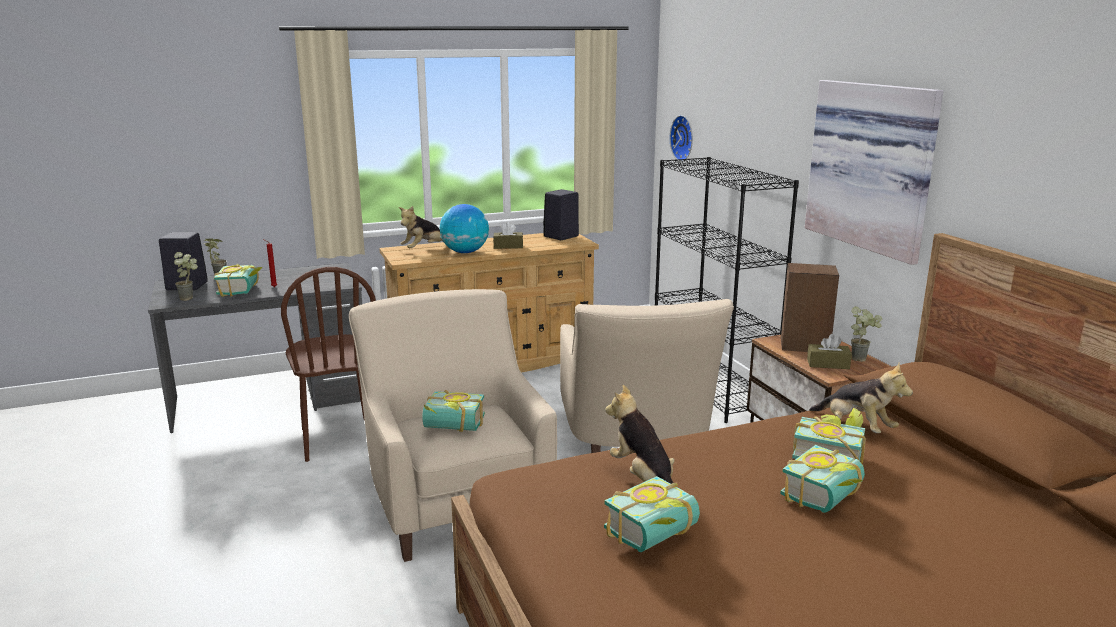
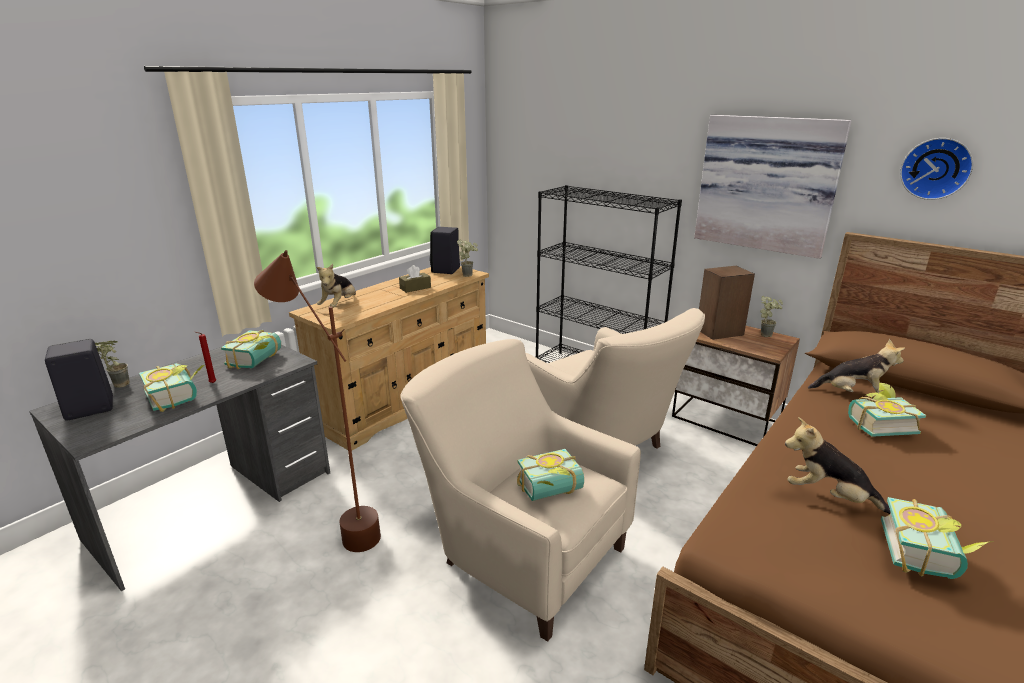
camera: 30 degrees left, 5 degrees up
(190, 298) = (118, 424): potted plant -> potted plant (469, 274)
(339, 439) = (339, 526): brown chair -> brown floor lamp
(465, 252) = (384, 301): globe -> none
(684, 138) = (528, 170): wall clock -> wall clock (936, 168)
(828, 364) = (756, 344): brown tissue box -> none
(828, 498) = (940, 465): book -> book (259, 360)

